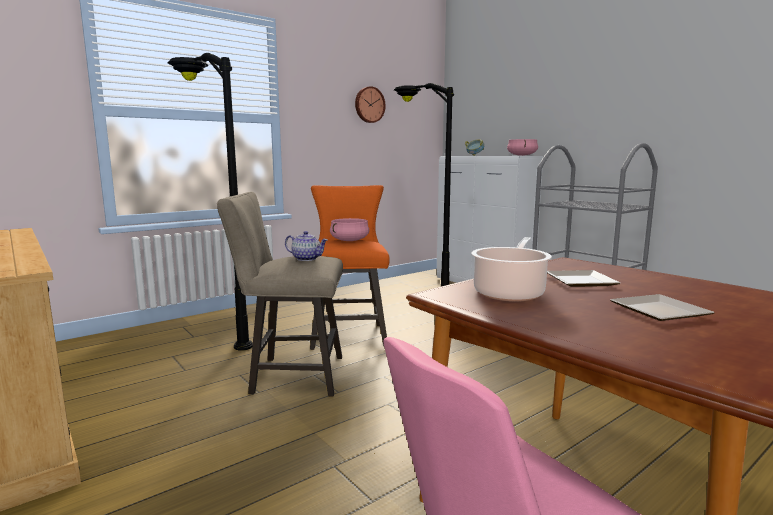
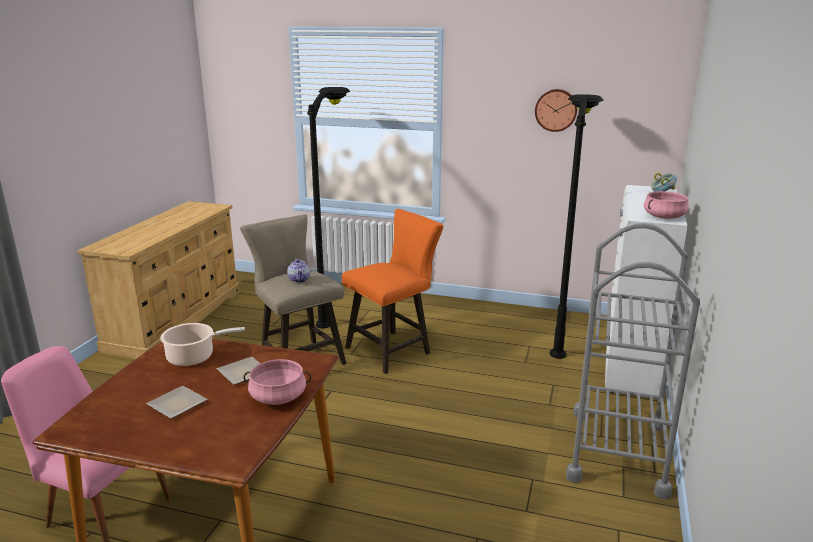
camera: 55 degrees right, 10 degrees up
(349, 240) = (384, 270): pink cooking pot -> pink cooking pot (278, 397)

